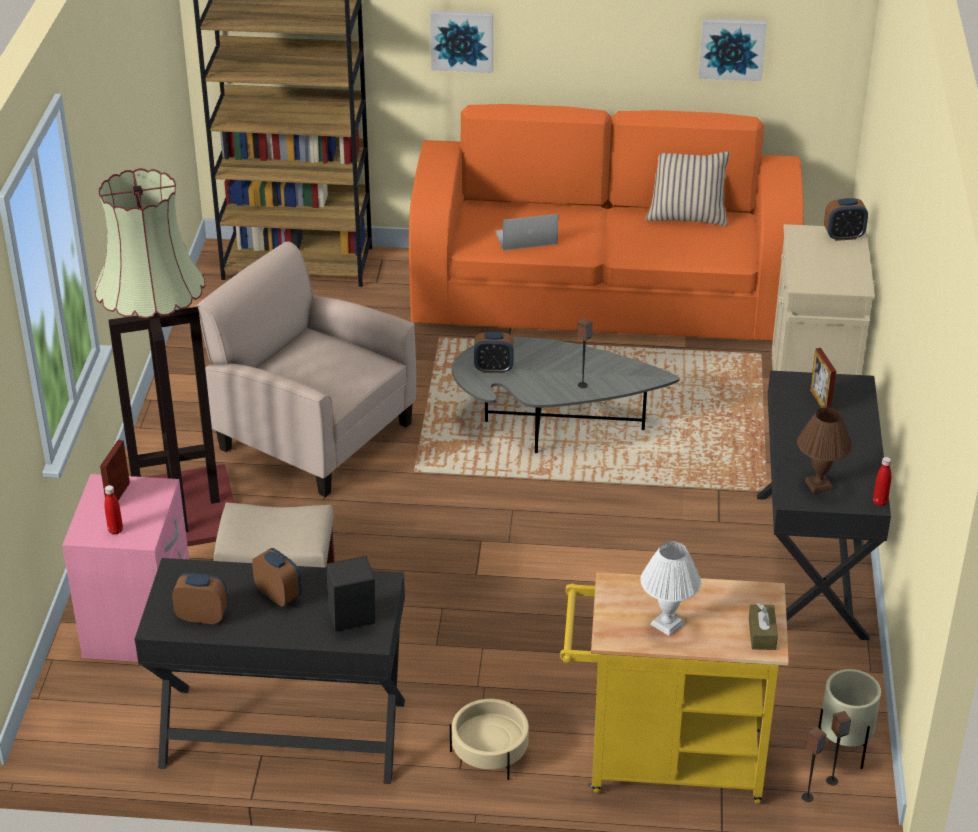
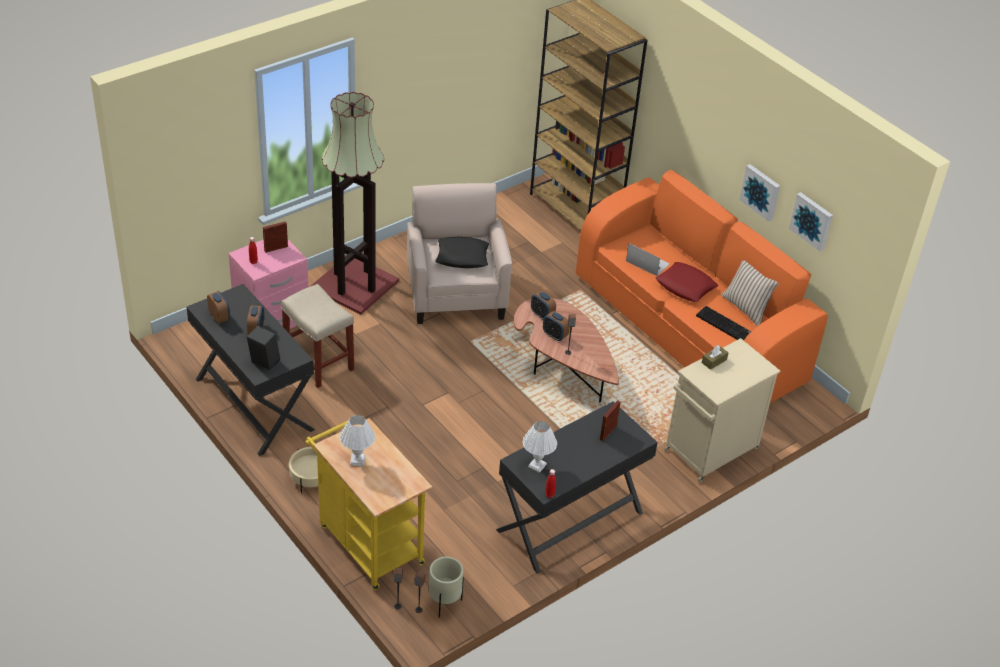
camera: 45 degrees right, 5 degrees up
(324, 364) = (462, 257): none -> black pillow
(462, 40) = (683, 129): picture -> picture (761, 192)
(550, 425) = (562, 367): grey coffee table -> brown coffee table
(600, 235) = (685, 286): none -> red pillow
(696, 245) = (725, 325): none -> keyboard
(762, 634) = (385, 496): brown tissue box -> brown tissue box (714, 361)
(818, 485) = (536, 465): brown table lamp -> white table lamp
(843, 236) = (759, 366): alarm clock -> alarm clock (555, 335)

